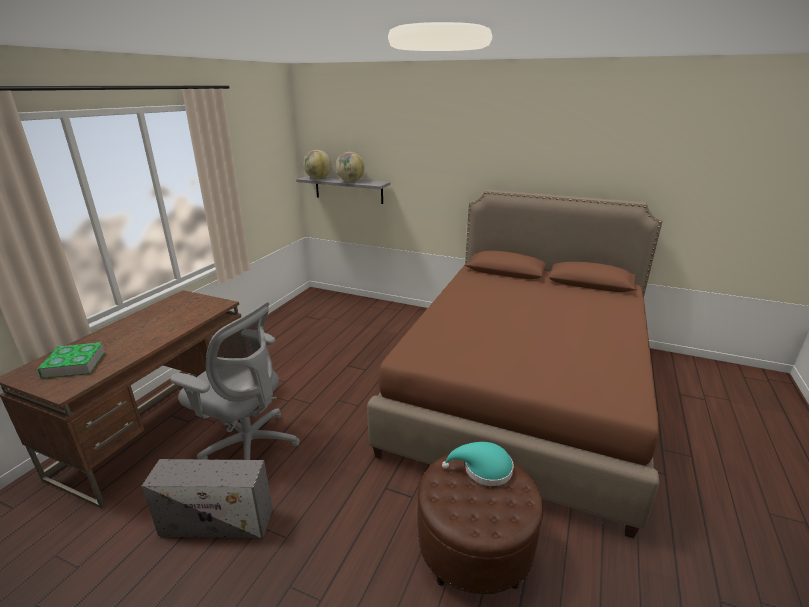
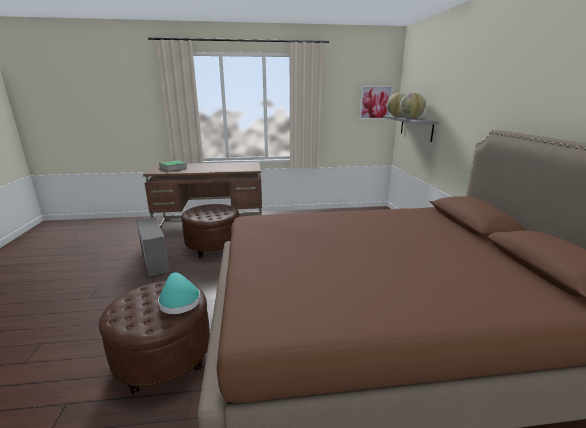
camera: 60 degrees right, 5 degrees down
(244, 444) = (213, 246): grey office chair -> brown ottoman
(280, 163) = (375, 102): none -> picture

